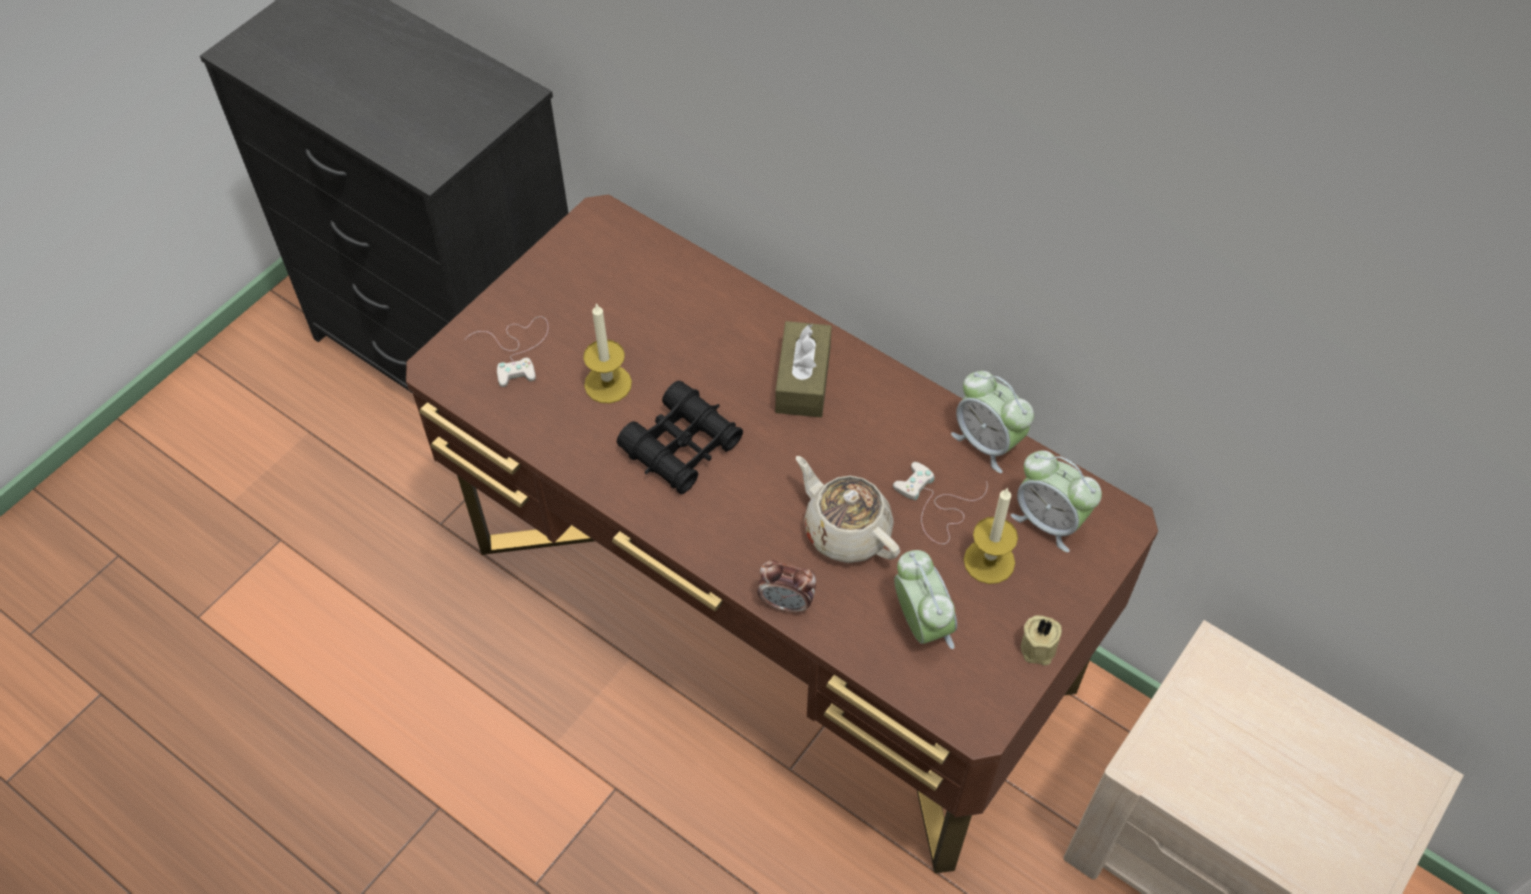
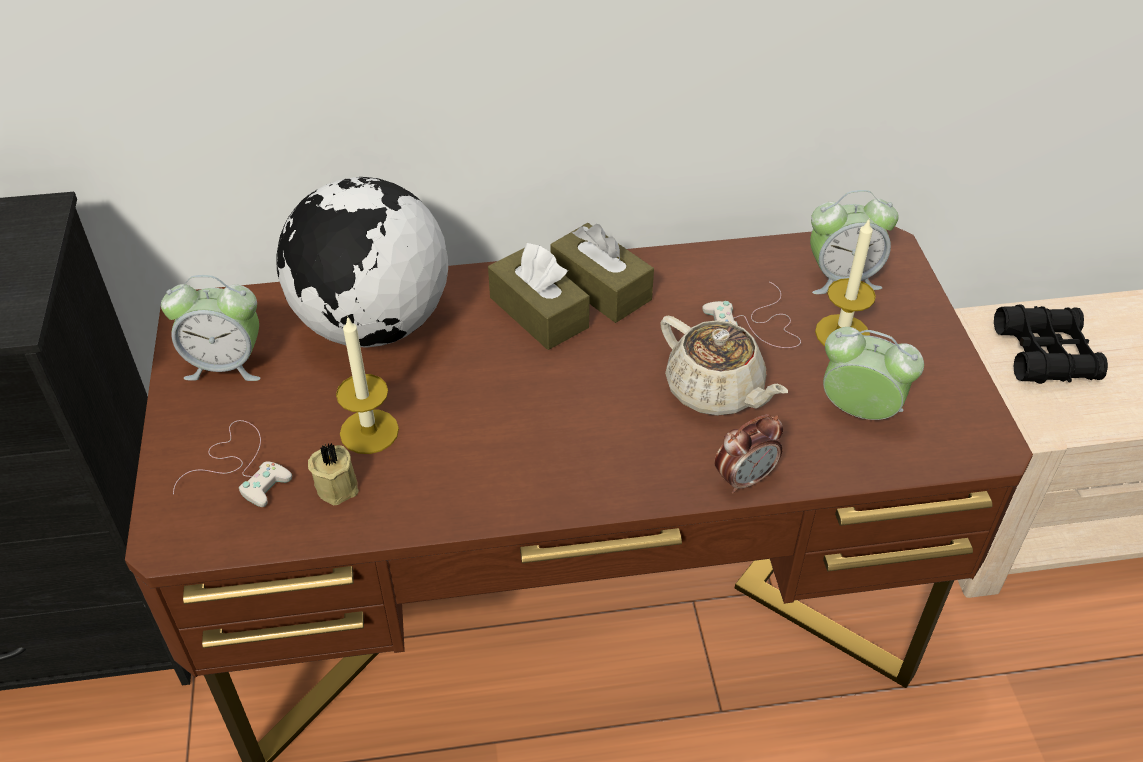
camera: 45 degrees left, 10 degrees down
(681, 446) = (501, 431): black binoculars -> black binoculars (1045, 354)
(690, 308) = (373, 325): none -> globe
(845, 530) = (715, 391): beige teapot -> beige teapot turned 135 degrees counterclockwise
(866, 393) = (600, 287): none -> brown tissue box
(987, 442) = (732, 259): alarm clock -> alarm clock (226, 364)
(1040, 647) = (953, 362): beige candle -> beige candle (338, 485)

